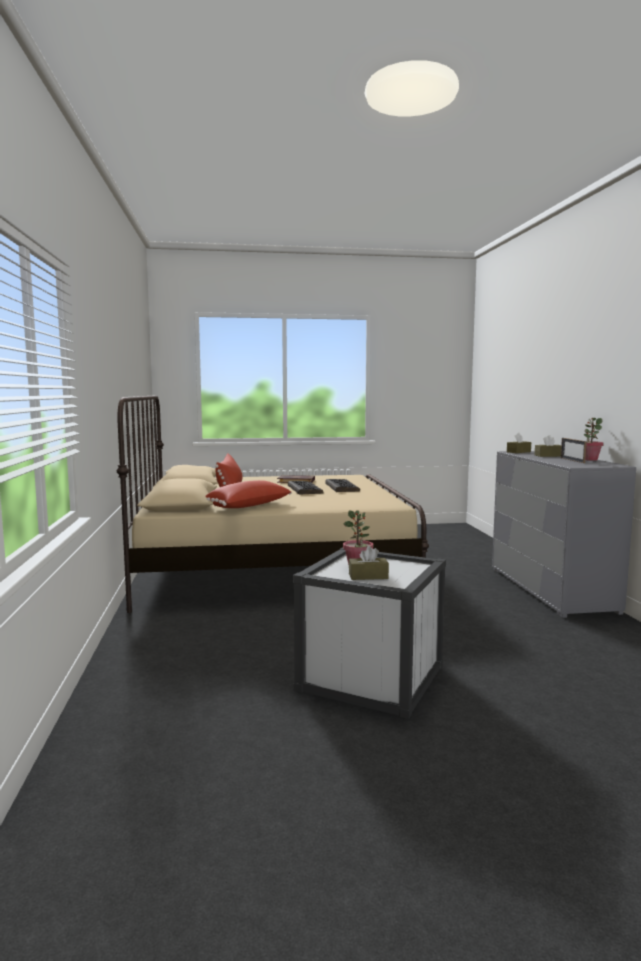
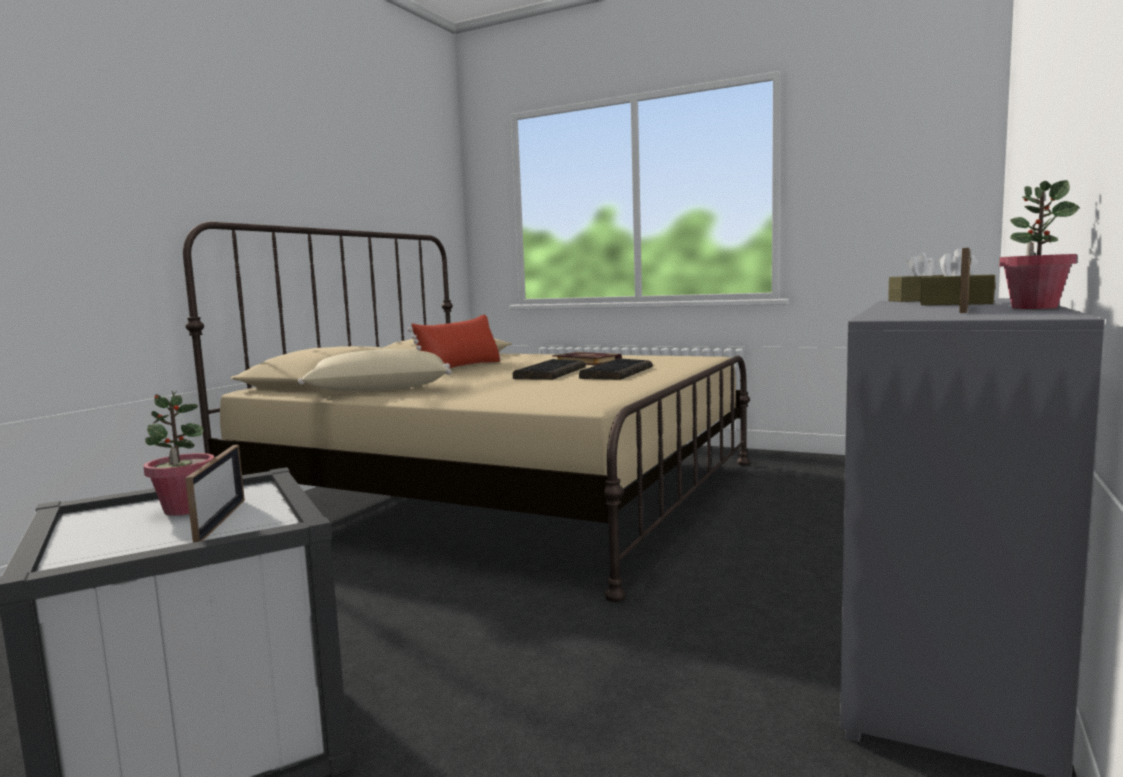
camera: 35 degrees right, 0 degrees up
(249, 506) = (379, 391): red pillow -> beige pillow
(368, 576) = (127, 531): brown tissue box -> none
(390, 567) = (221, 520): none -> picture frame

